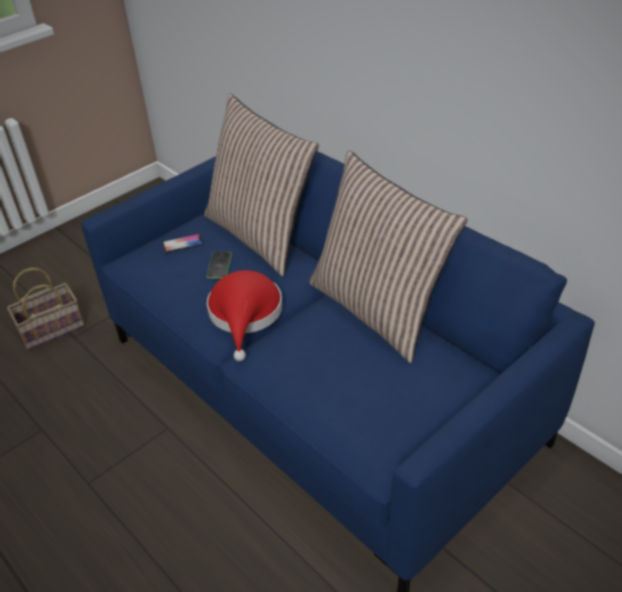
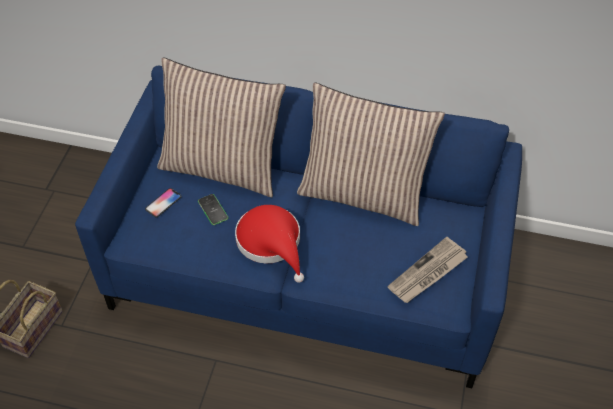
camera: 35 degrees left, 10 degrees up
(381, 415) = (428, 273): none -> newspaper

